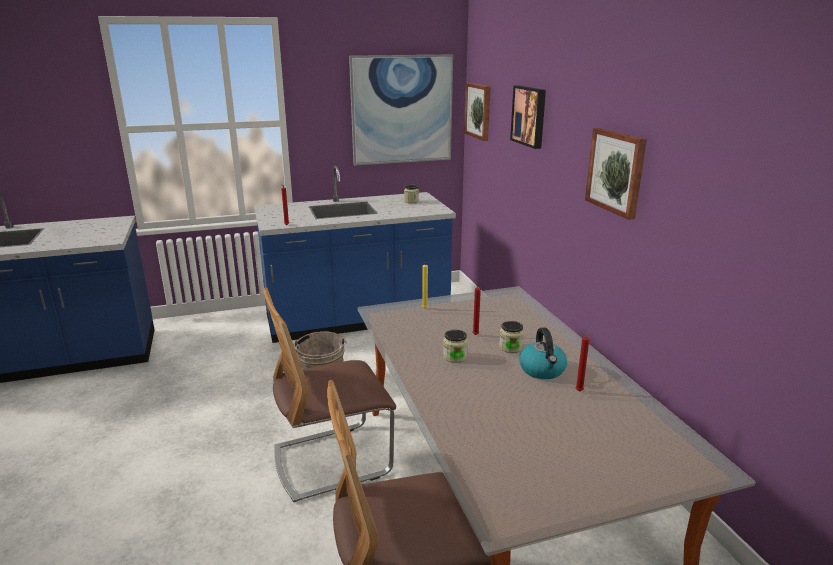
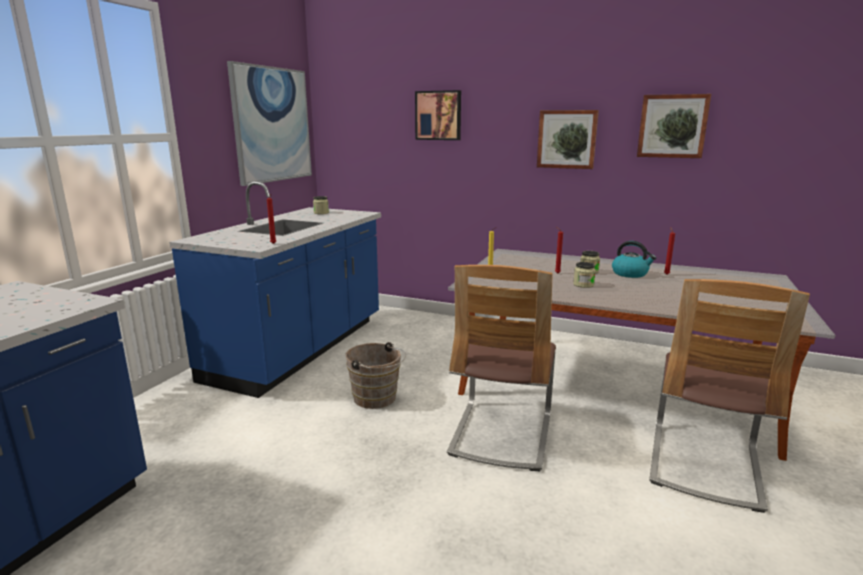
camera: 50 degrees left, 5 degrees down
(478, 111) = (344, 123): picture -> picture (672, 126)

